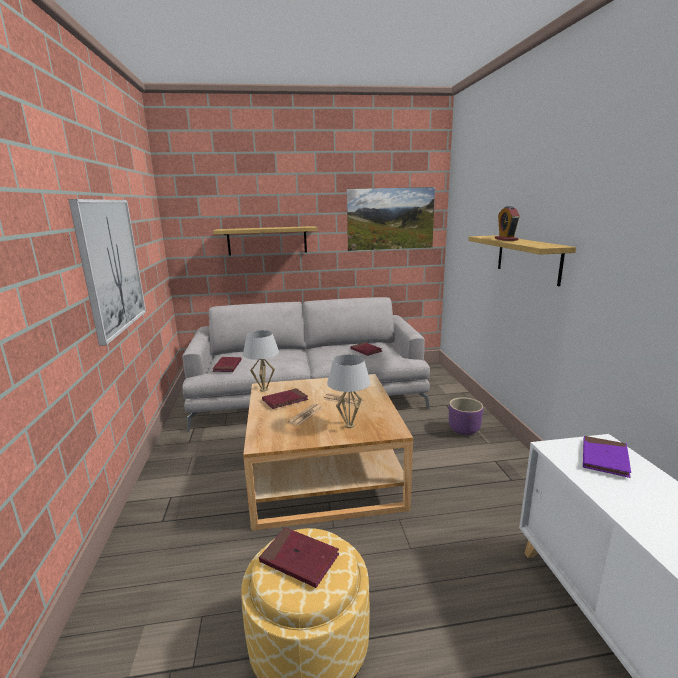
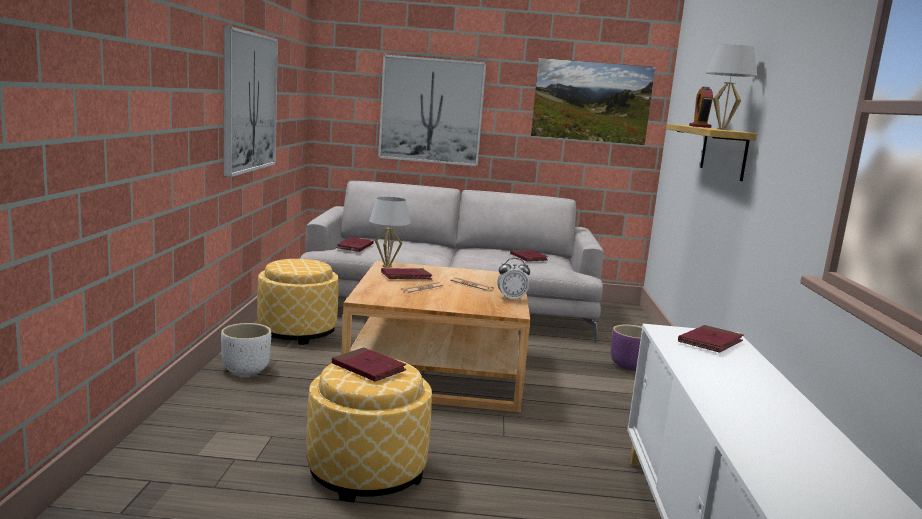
camera: 10 degrees right, 5 degrees down
(157, 517) = (246, 370): none -> white planter
(193, 453) = (297, 332): none -> ottoman
(267, 240) = (431, 111): shelf -> picture
(349, 425) = (466, 302): white table lamp -> white table lamp (722, 129)
(383, 411) = (511, 299): none -> alarm clock
(604, 458) = (710, 342): purple book -> red book

